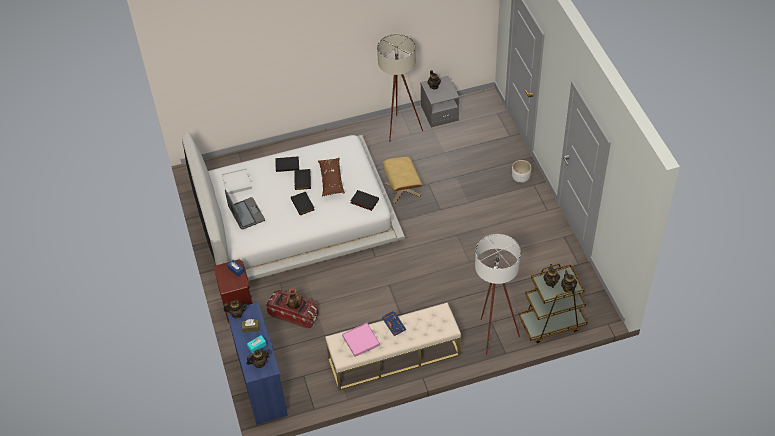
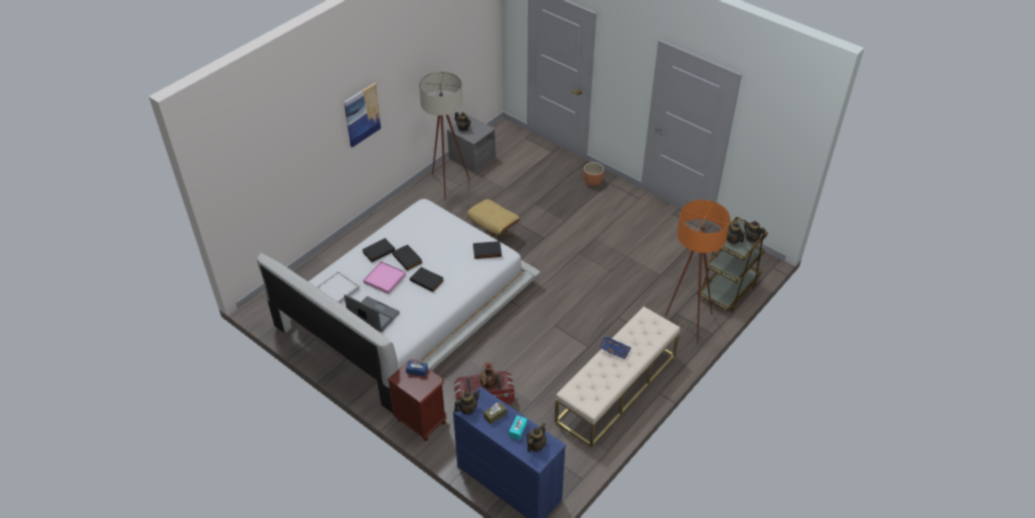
camera: 35 degrees left, 5 degrees down
(323, 49) = (362, 114): none -> picture
(331, 180) = (436, 246): brown pillow -> none
(361, 340) = (596, 380): pink tray -> pink tray (384, 279)
(492, 333) = (686, 322): white floor lamp -> orange floor lamp
(521, 178) = (593, 181): white planter -> brown planter

